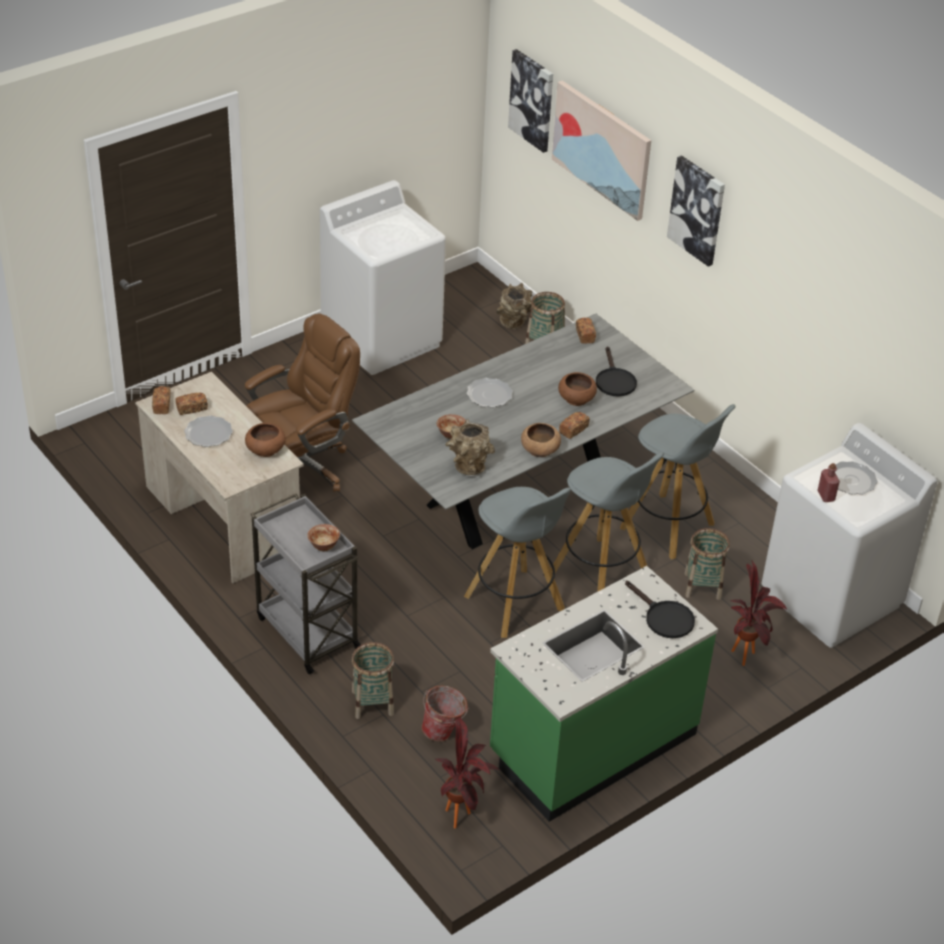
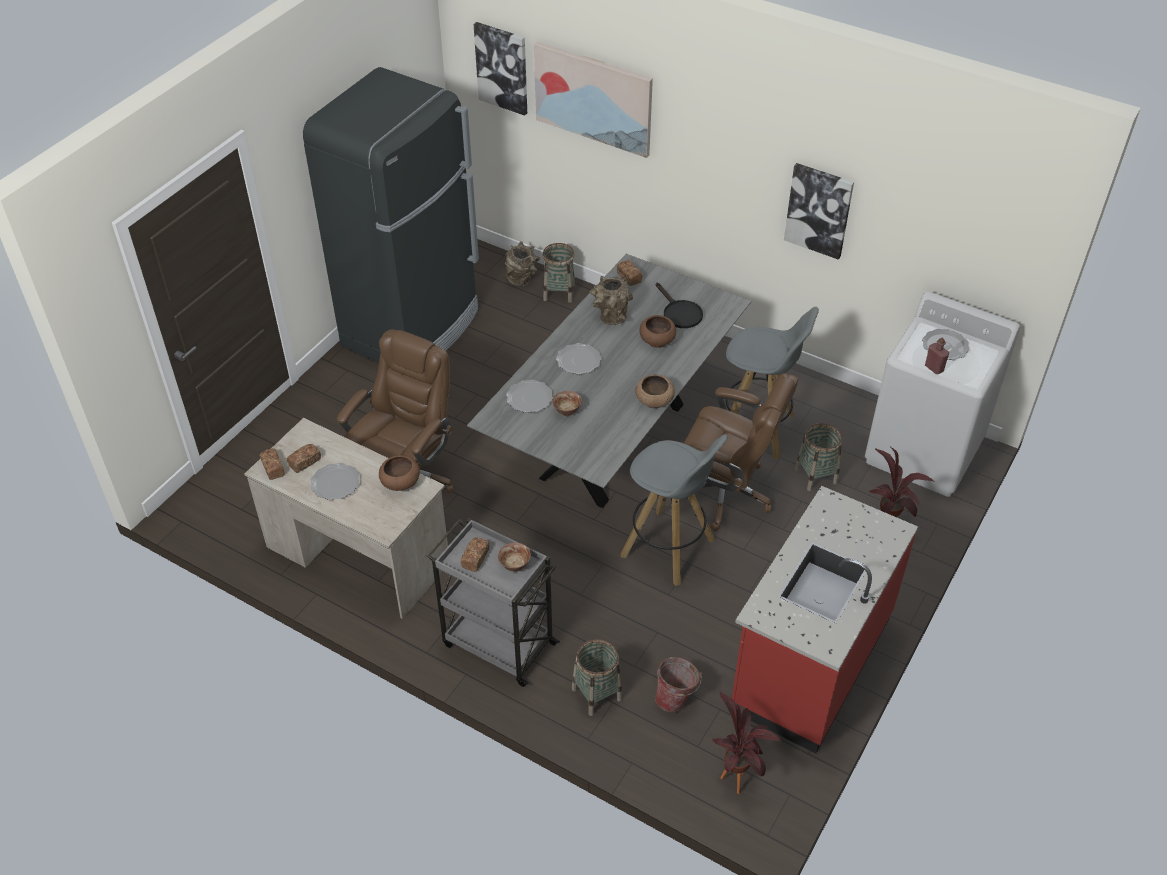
camera: 20 degrees left, 5 degrees up
(382, 338) = (412, 329): white washing machine -> black fridge
(423, 413) = (529, 398): none -> plate
(467, 466) = (600, 438): brown vase -> brown vase (610, 318)
(573, 429) = (672, 371): bread -> bread (475, 558)
(592, 744) = (809, 662): green counter -> red counter
(601, 573) = (725, 492): grey stool -> brown office chair
(664, 618) = (867, 532): black frying pan -> none
(697, 210) = (714, 134): picture -> picture (819, 210)

